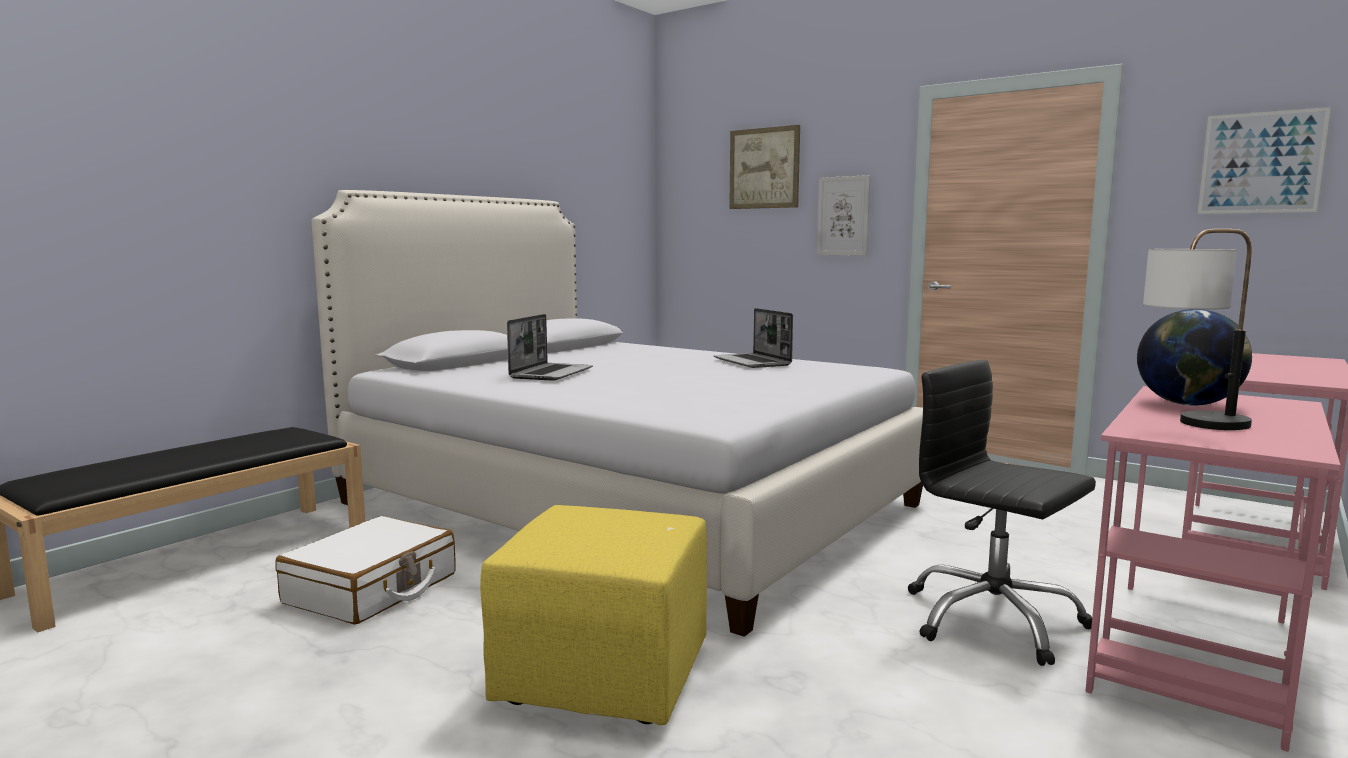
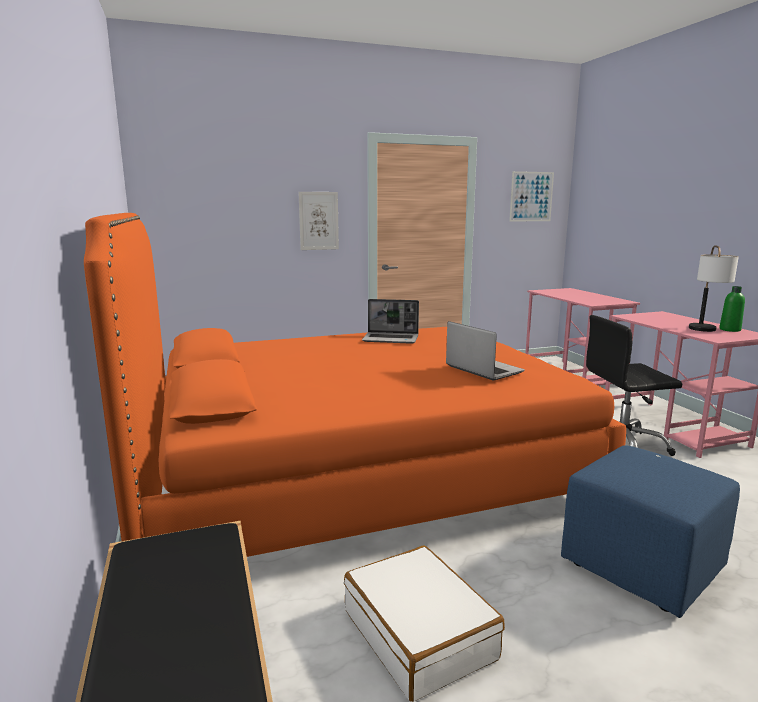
camera: 55 degrees left, 5 degrees up
(551, 373) = (347, 384): laptop -> laptop (482, 369)
(607, 675) = (641, 565): yellow ottoman -> blue ottoman
(626, 504) = (355, 472): white bed -> orange bed
(764, 168) = (248, 181): picture -> none
(1188, 404) = (659, 321): globe -> none
(1276, 436) = (730, 329): none -> green bottle

